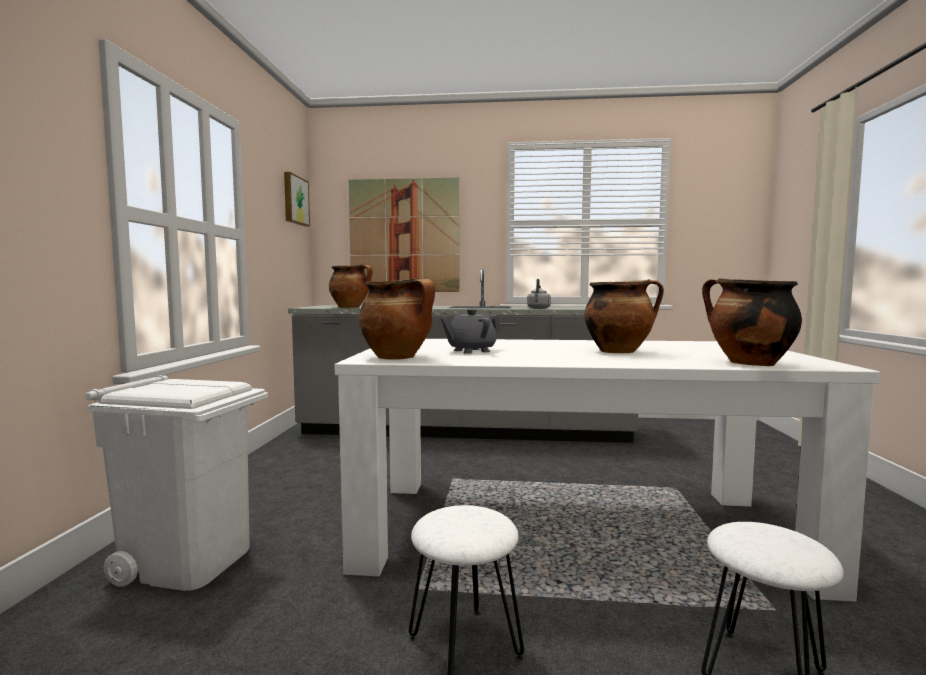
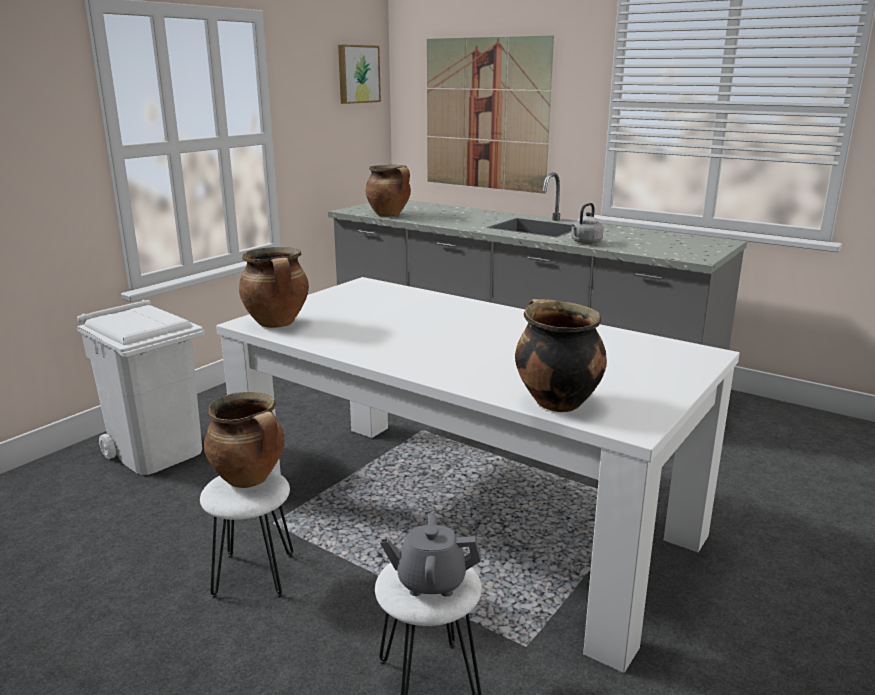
camera: 30 degrees right, 15 degrees up
(471, 351) = (364, 320): grey teapot -> grey teapot (430, 581)
(620, 351) = (497, 349): cooking pot -> cooking pot (250, 479)

